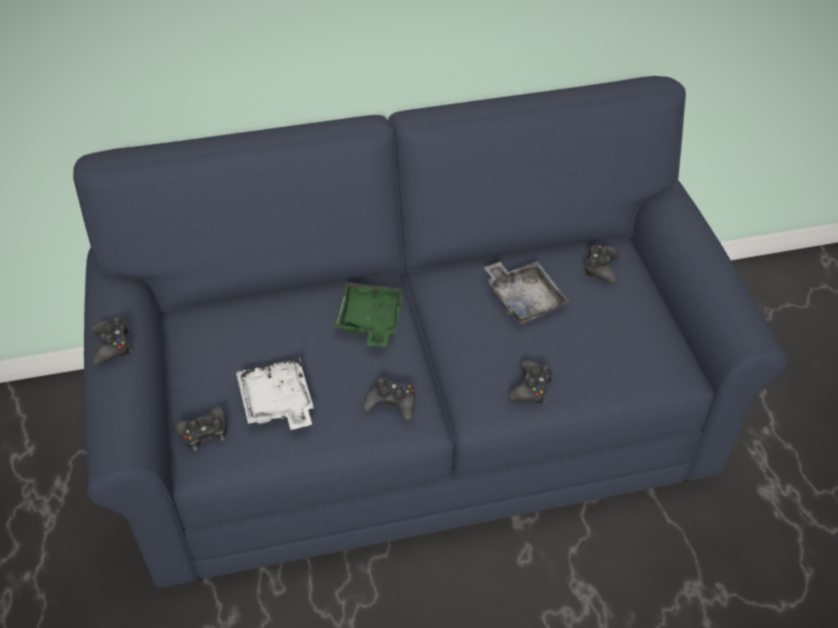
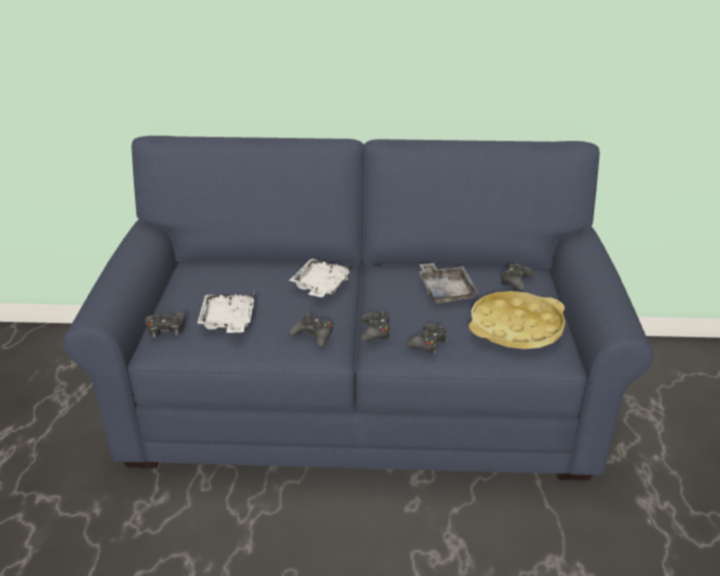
camera: 15 degrees right, 15 degrees down
(112, 345) = (123, 259): black game controller -> black game controller (375, 332)
(370, 321) = (320, 286): green tray -> white tray
(622, 342) = (515, 327): none -> yellow tray

